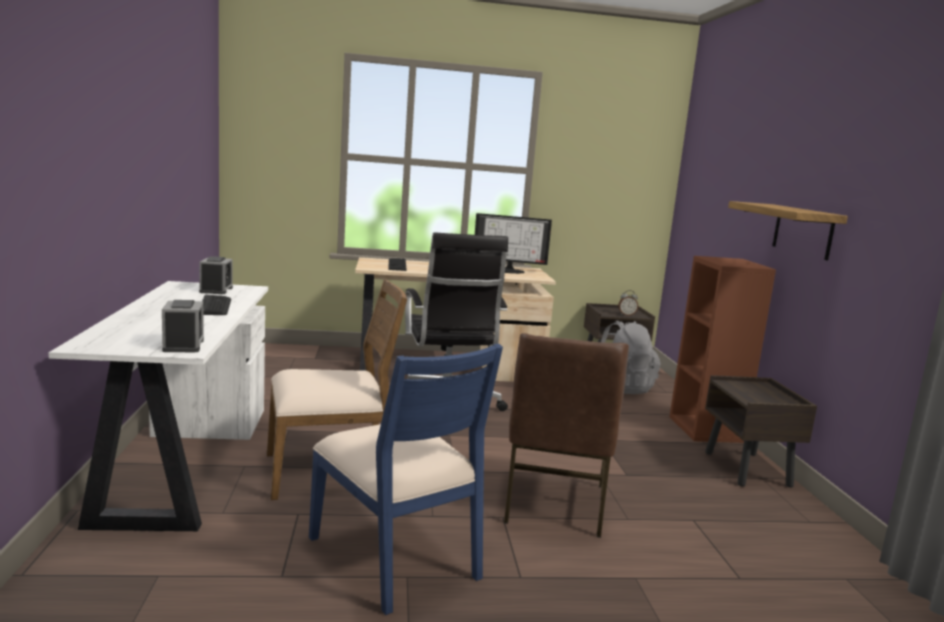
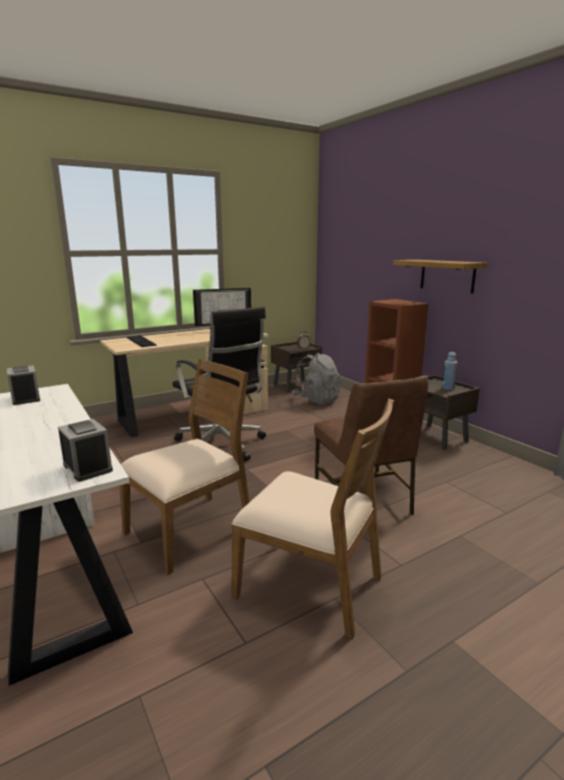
camera: 25 degrees left, 5 degrees up
(215, 306) = (51, 416): keyboard -> none
(396, 557) = (310, 585): blue chair -> brown chair
(768, 396) = (448, 388): none -> blue bottle

